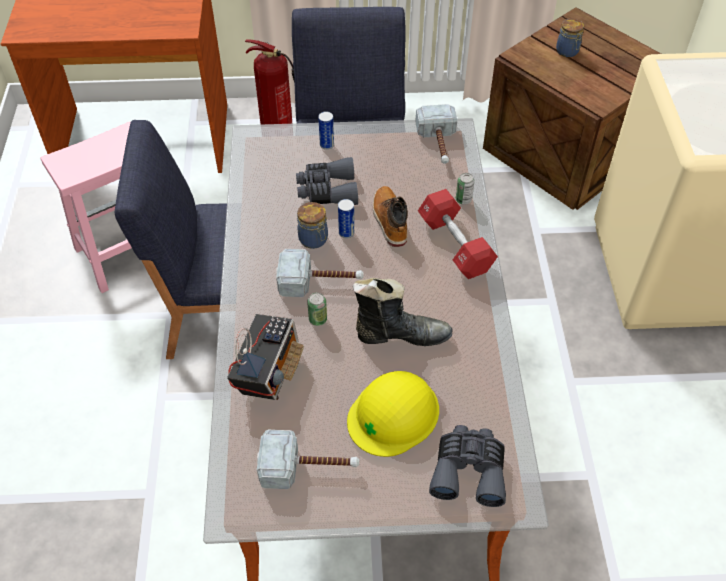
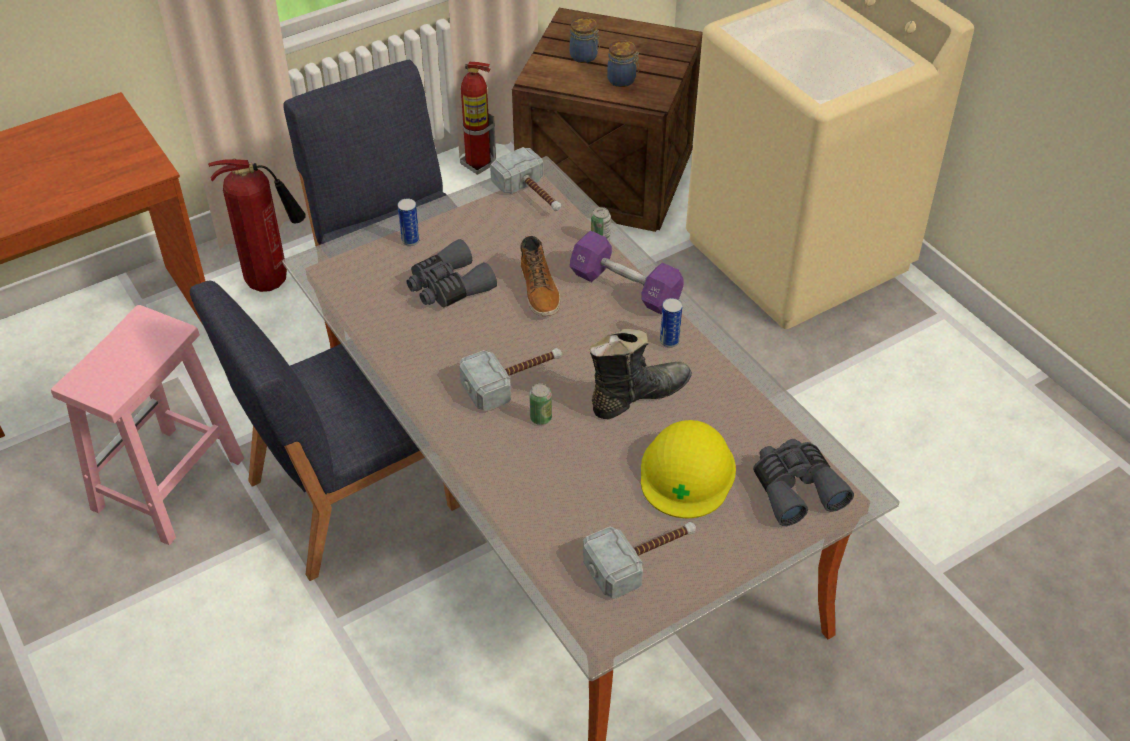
camera: 30 degrees left, 5 degrees down
(269, 371) = (529, 490): radio -> none
(314, 240) = (474, 342): jar -> jar (622, 80)
(346, 233) = (503, 321): can -> can (669, 341)
(389, 221) = (540, 291): boot -> boot turned 150 degrees counterclockwise
(455, 245) = (625, 288): red dumbbell -> purple dumbbell
(475, 109) = (478, 164): none -> fire extinguisher

